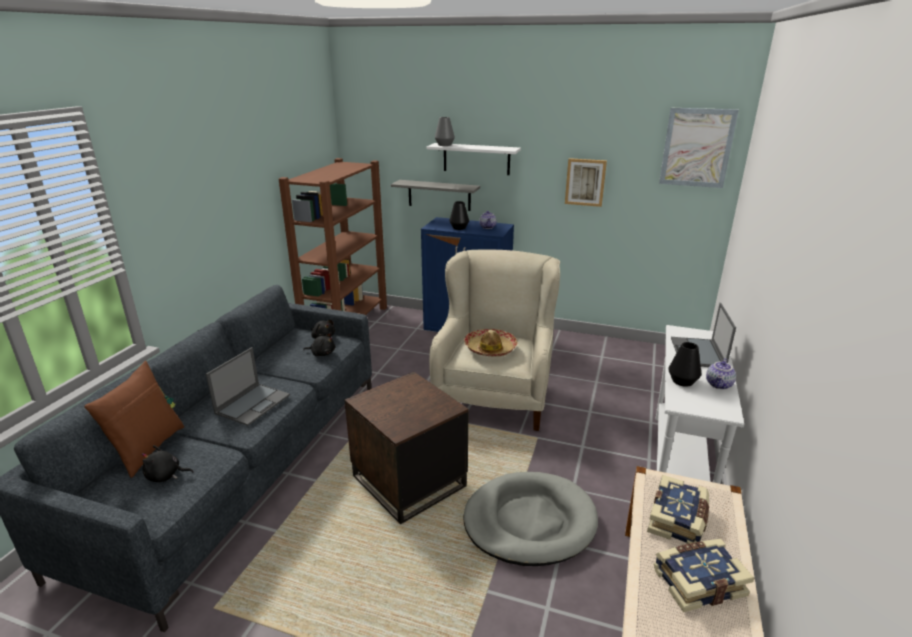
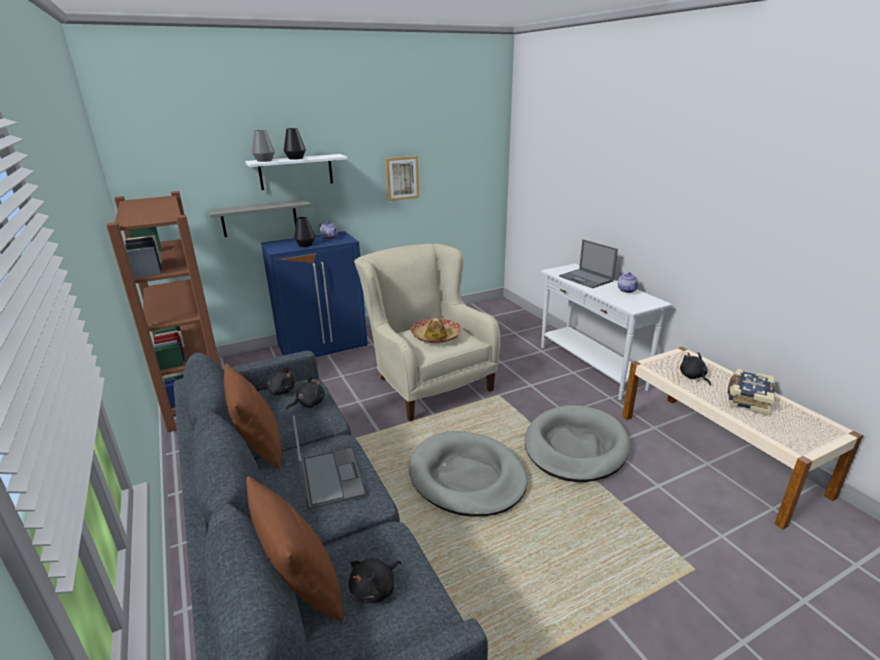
camera: 45 degrees left, 0 degrees up
(256, 366) = (259, 448): none -> brown pillow
(408, 482) = (467, 477): brown side table -> grey dog bed
(678, 520) = (693, 377): book -> black plush toy
(682, 381) = (610, 296): black vase -> black vase (295, 158)
(697, 148) = (479, 136): picture -> none

